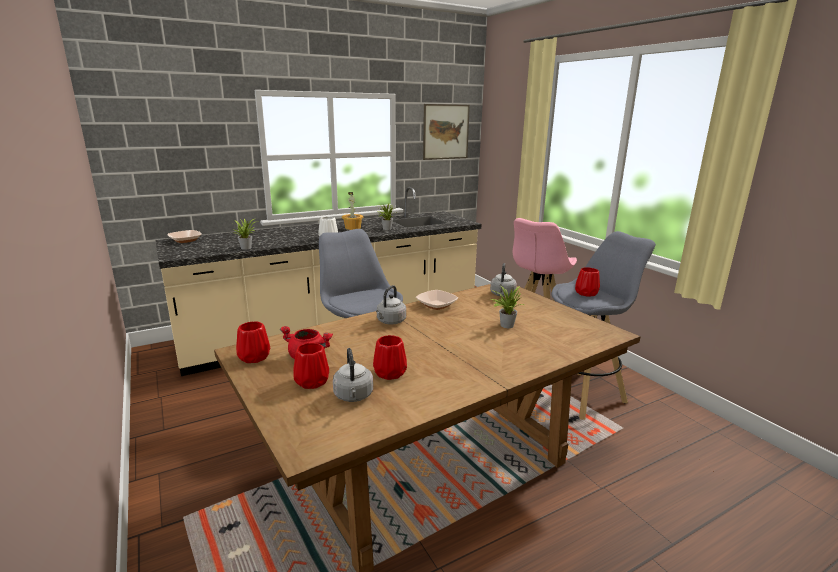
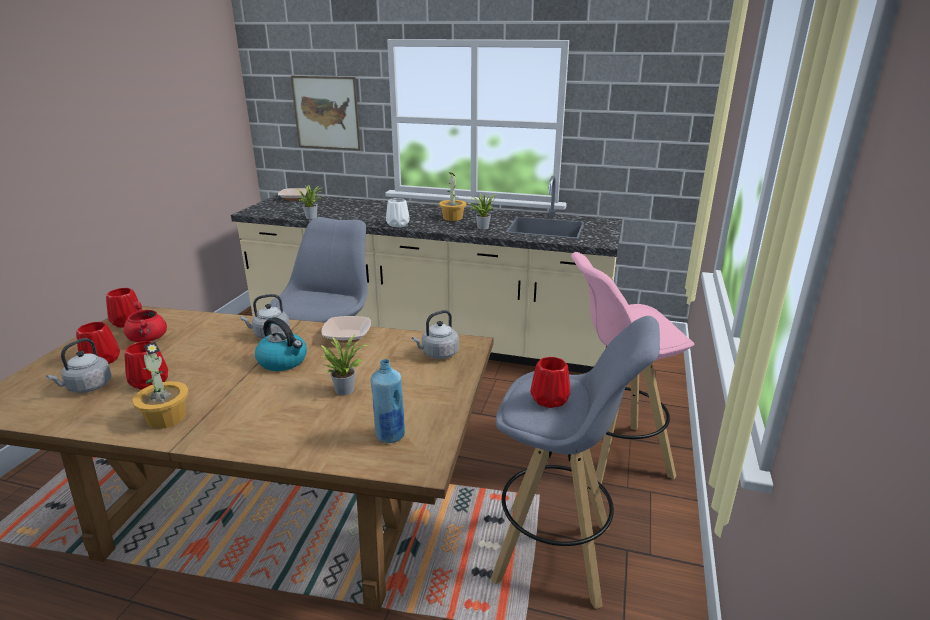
camera: 45 degrees right, 5 degrees up
(438, 328) = (283, 361): none -> kettle
(446, 132) = (653, 98): picture -> picture (326, 113)
(457, 379) = (166, 417): none -> potted plant
(575, 330) = (390, 435): none -> blue bottle

